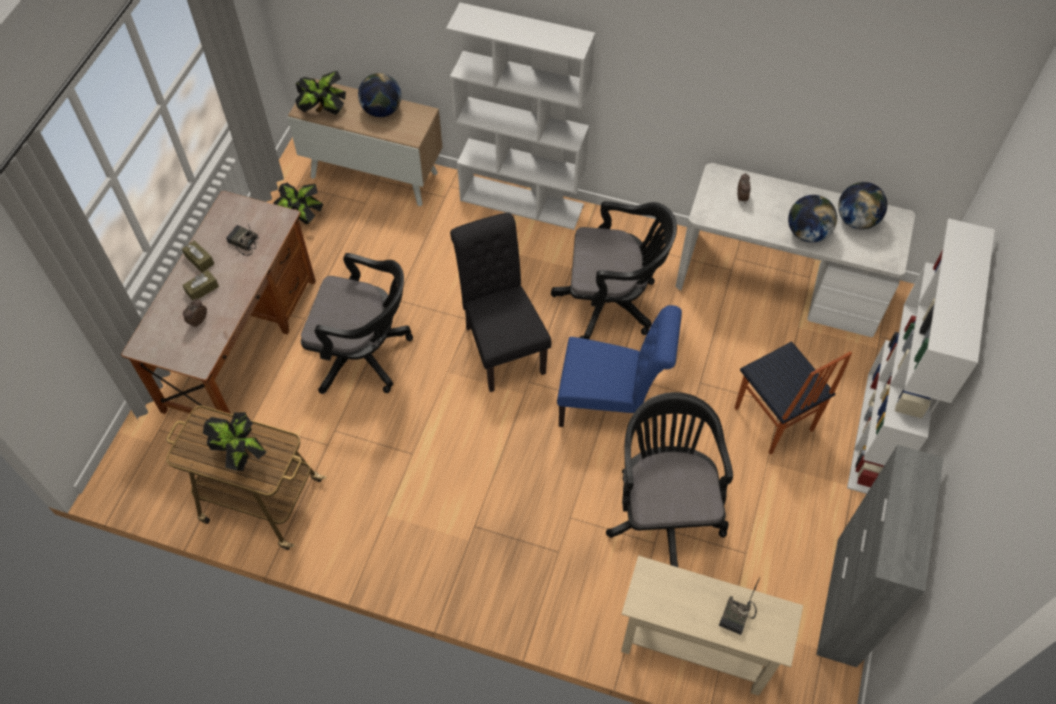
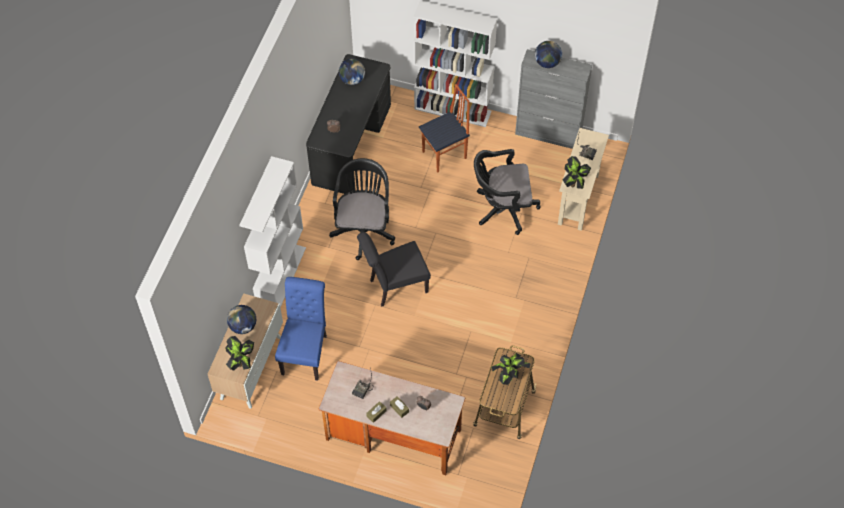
camera: 90 degrees left, 0 degrees up
(302, 217) = (287, 410): potted plant -> potted plant (575, 183)
(364, 355) = (402, 362): black office chair -> none
(610, 407) = (438, 231): blue chair -> blue chair (306, 351)
(779, 283) = (351, 143): white desk -> black desk
(807, 233) = (361, 103): globe -> globe (547, 63)

